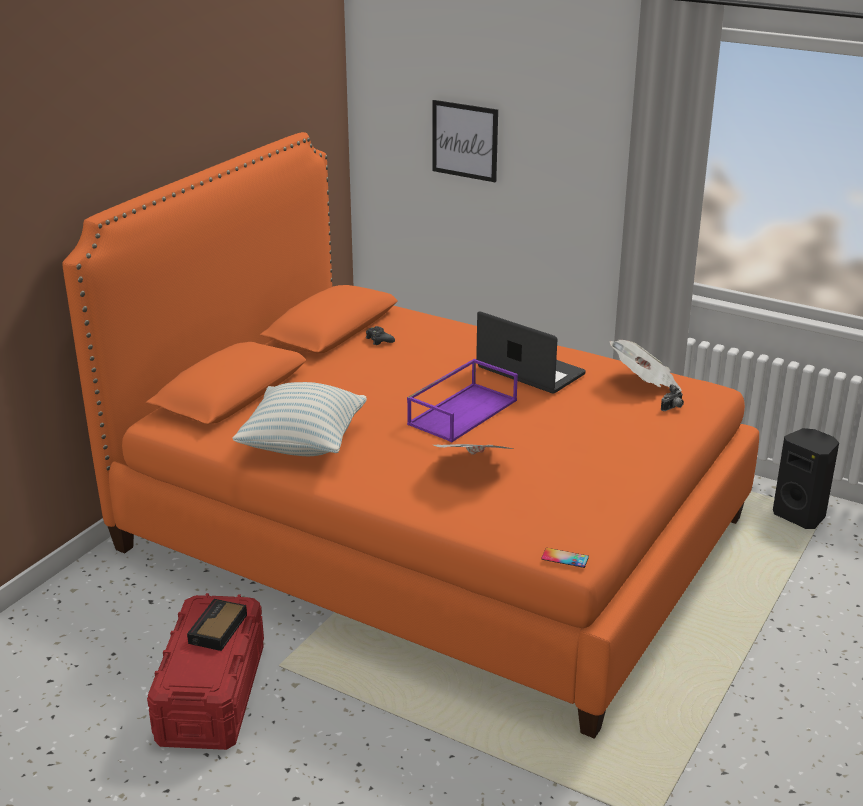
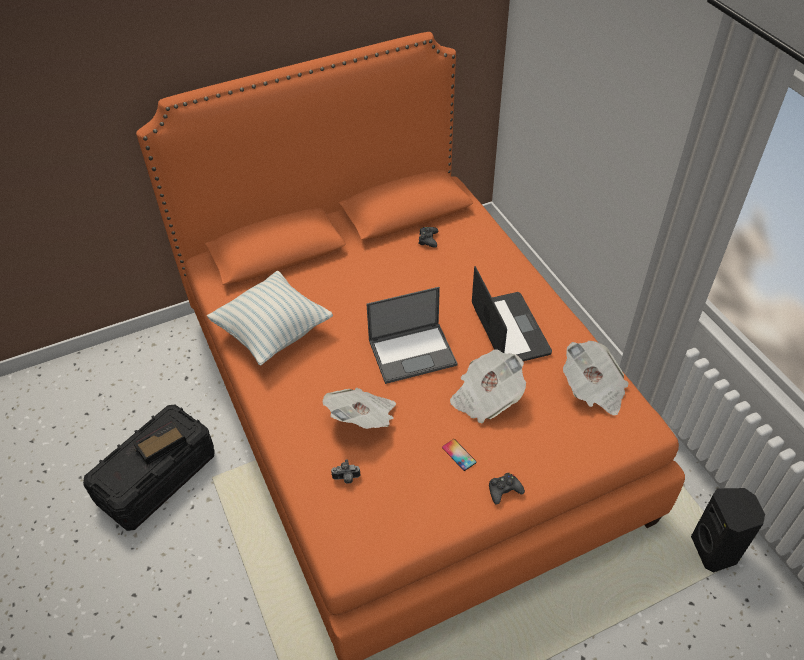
camera: 35 degrees right, 20 degrees up
(212, 694) = (158, 478): red storage box -> black storage box
(462, 411) = (413, 352): purple tray -> laptop
(465, 140) = (576, 77): picture -> none
(564, 417) = (486, 397): none -> newspaper
(565, 558) = (336, 558): phone -> phone (459, 455)
(651, 463) = (504, 490): none -> black game controller
(673, 408) = (587, 433): camera -> camera (346, 478)

